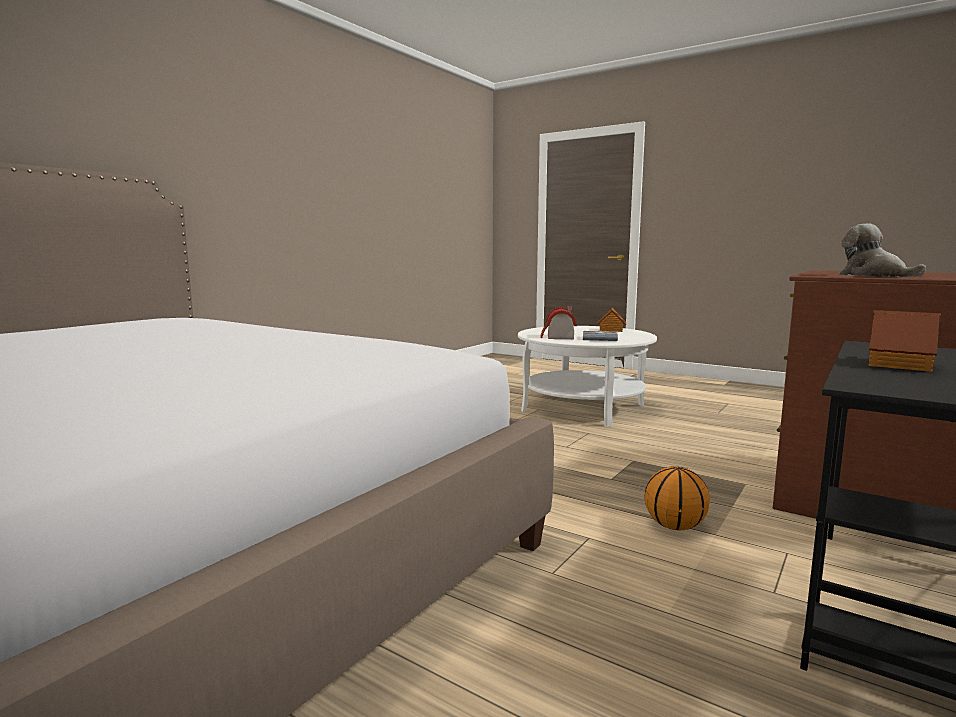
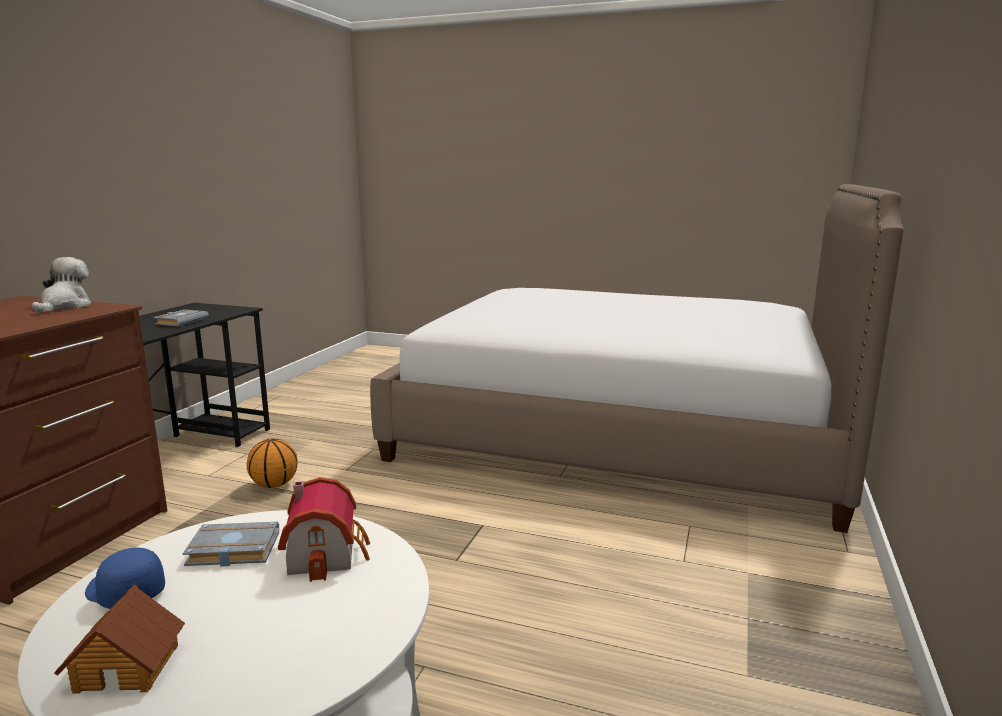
camera: 165 degrees right, 5 degrees up
(632, 336) = (124, 592): none -> blue cap
(874, 276) = (65, 306): plush toy -> plush toy turned 135 degrees counterclockwise
(900, 364) = (181, 321): toy house -> grey book

